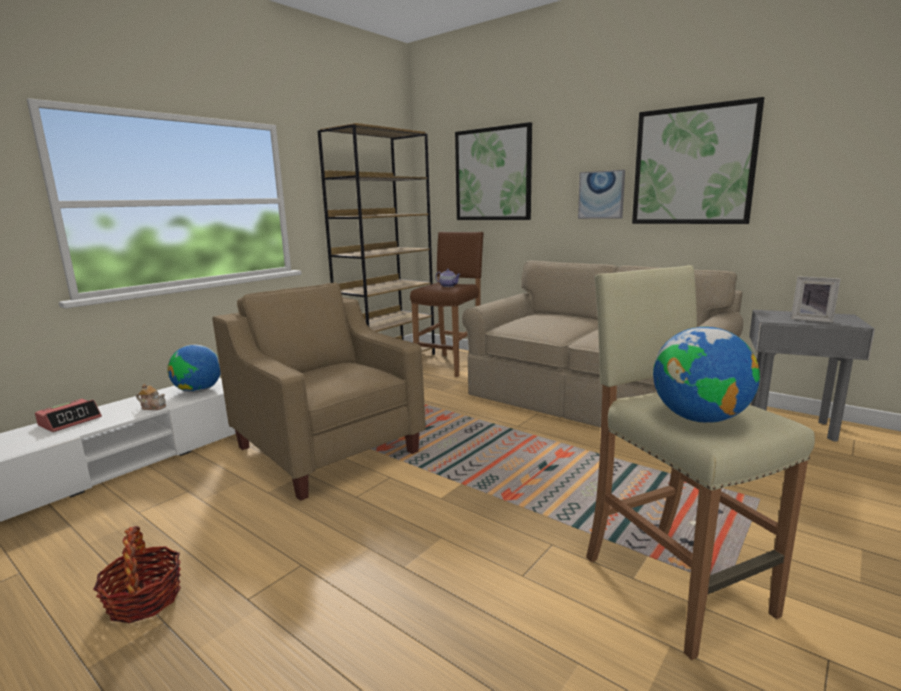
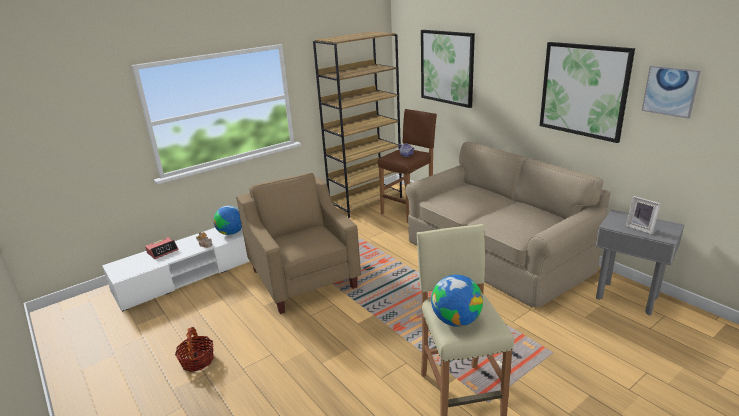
camera: 15 degrees right, 10 degrees up
(601, 195) = (520, 99): picture -> picture (670, 91)

